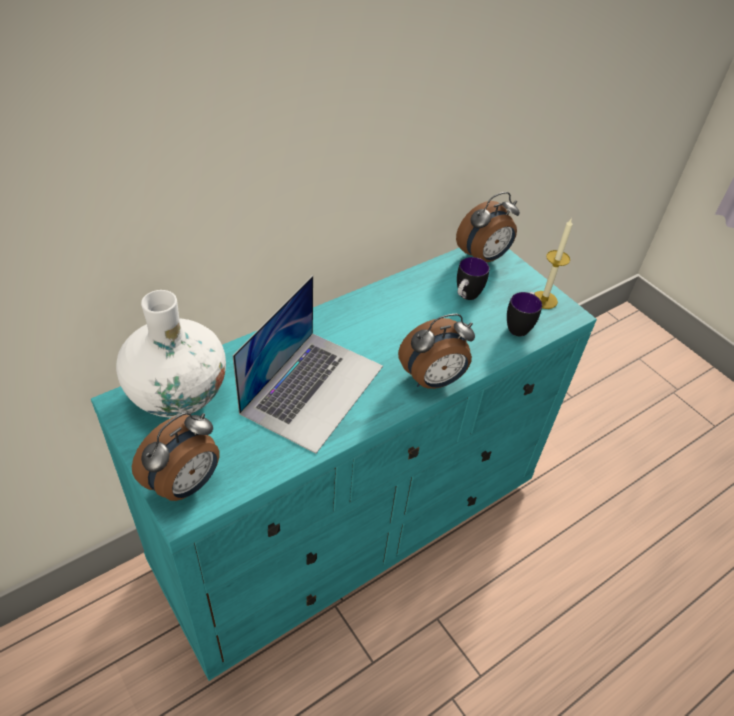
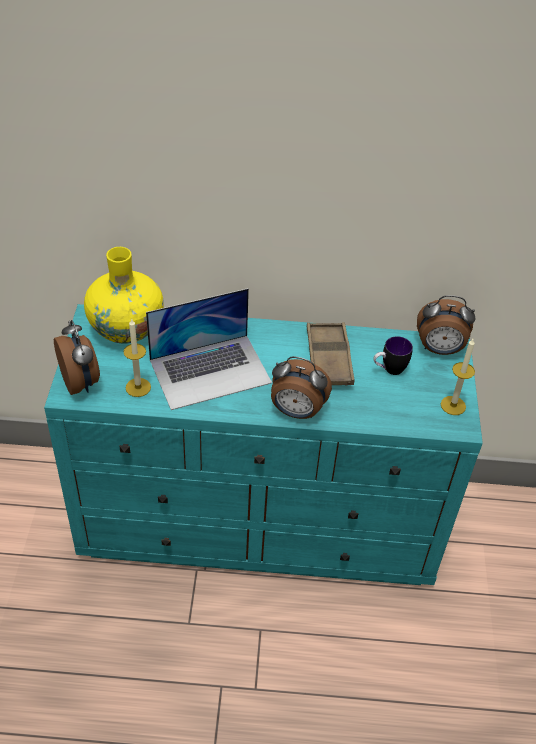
camera: 40 degrees right, 0 degrees up
(178, 394) = (126, 328): white vase -> yellow vase
(185, 484) = (81, 382): alarm clock -> alarm clock turned 105 degrees counterclockwise
(256, 451) = (138, 387): none -> candle
(407, 314) = (328, 358): none -> brown tray
(519, 326) = (408, 412): mug -> none

